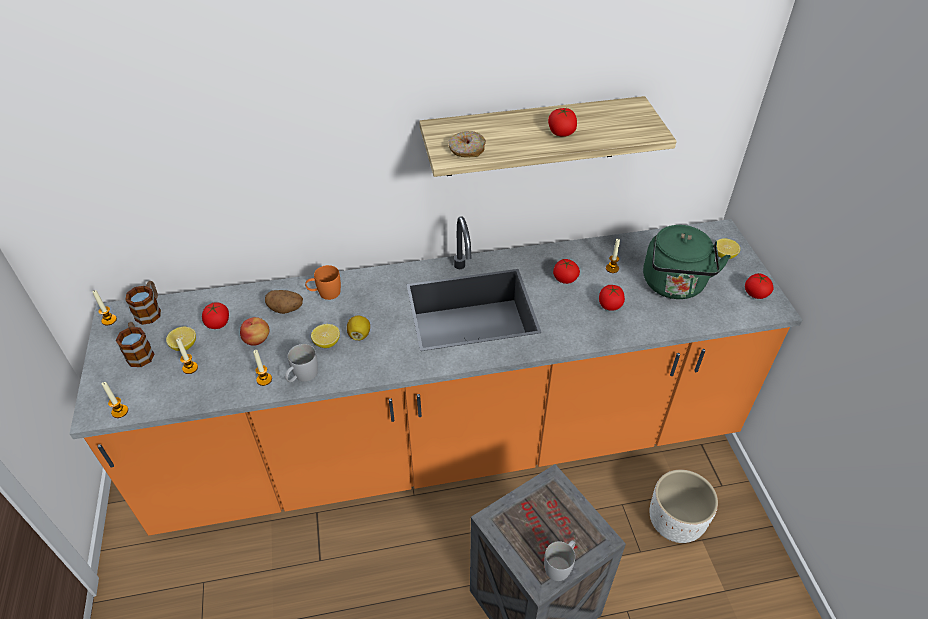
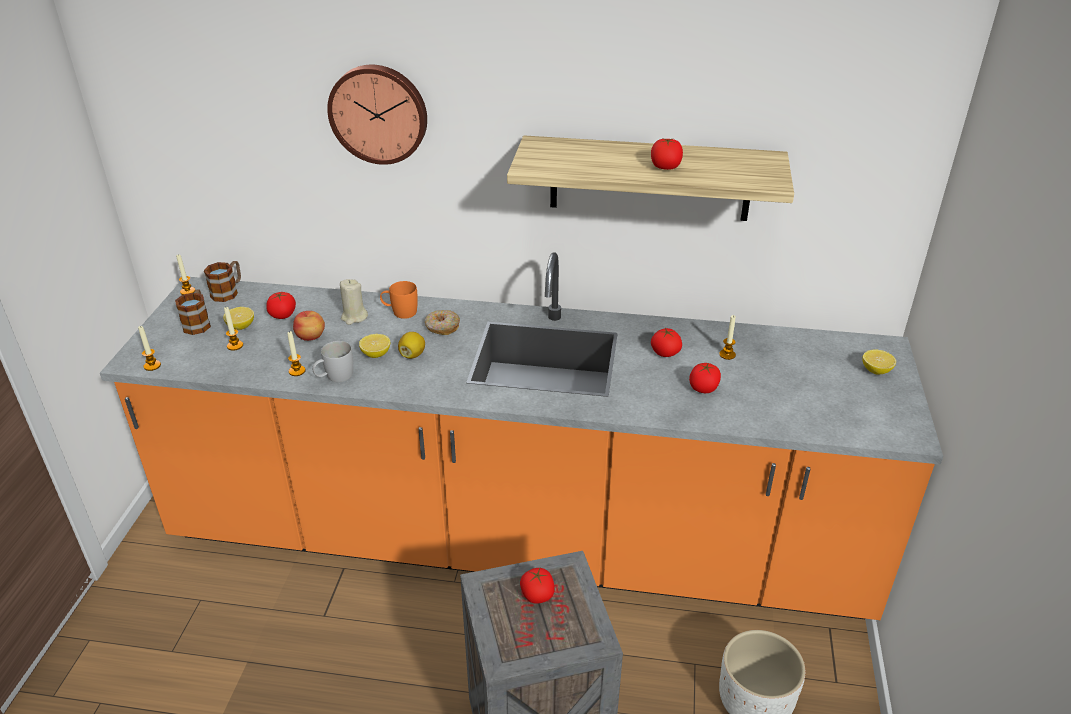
camera: 20 degrees right, 10 degrees down
(279, 123) = (379, 113): none -> wall clock
(286, 309) = (354, 317): potato -> beige candle
(466, 150) = (552, 165): donut -> donut (442, 327)
(560, 565) = (534, 650): white mug -> none
(674, 286) = (794, 387): green kettle -> none
(755, 294) = (895, 417): tomato -> tomato (537, 595)

